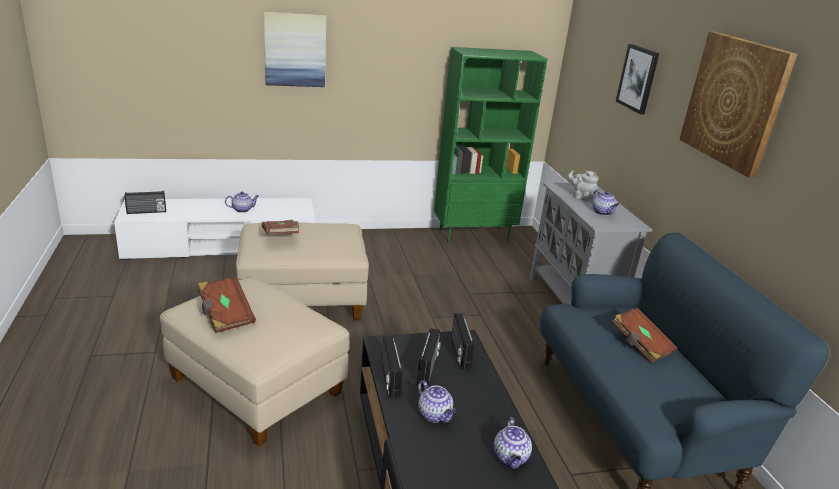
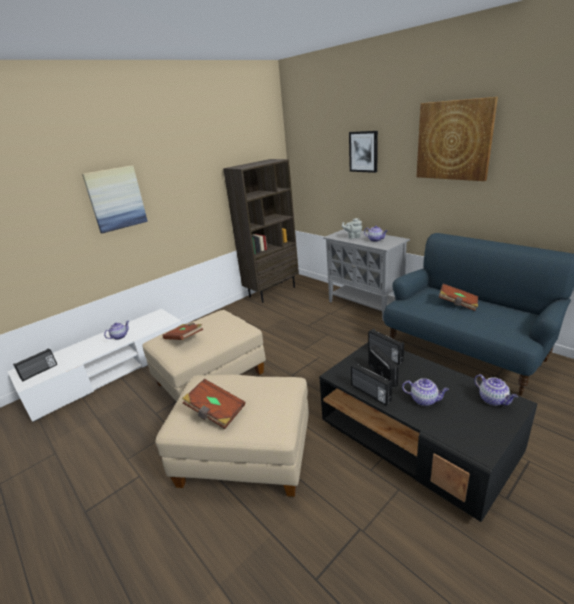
camera: 25 degrees left, 0 degrees up
(474, 235) = (272, 291): green bookcase -> brown bookcase

